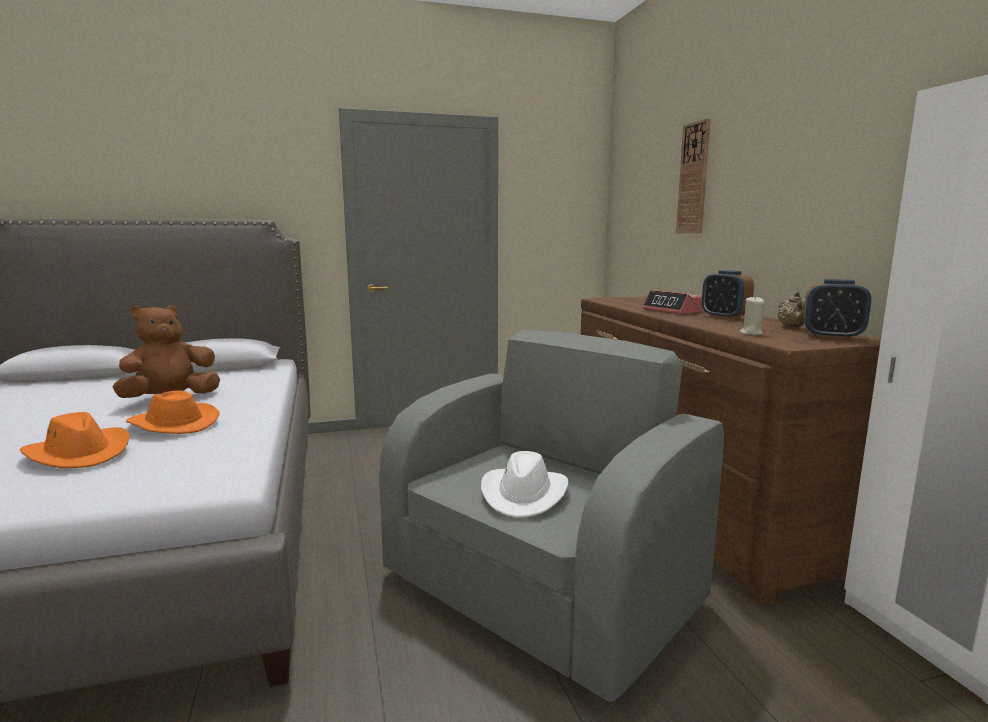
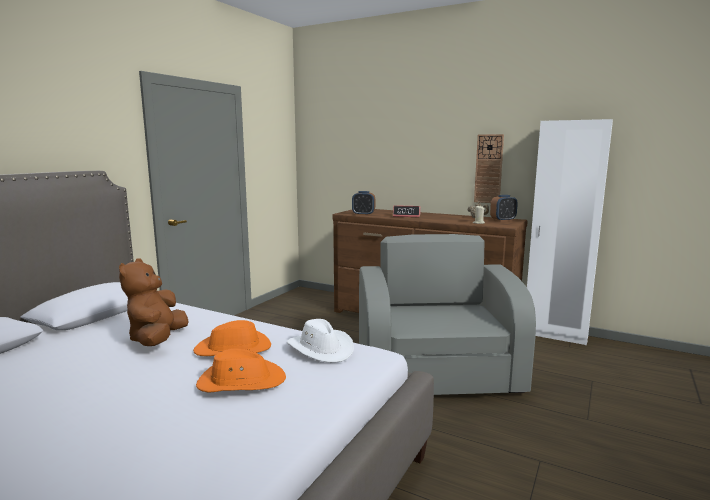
camera: 45 degrees left, 0 degrees up
(524, 494) = (449, 321): white hat -> white hat (321, 349)
(693, 178) = (383, 139): wall clock -> wall clock (488, 169)
(725, 317) = (438, 216): alarm clock -> alarm clock (363, 214)

